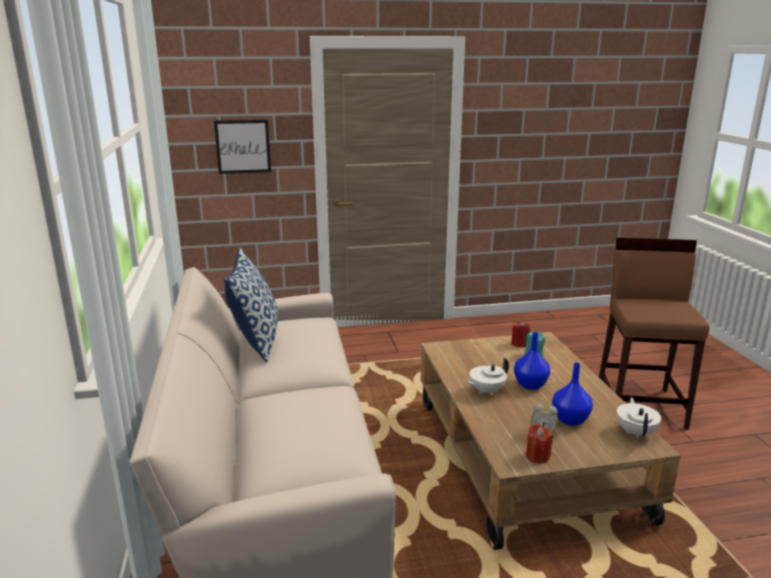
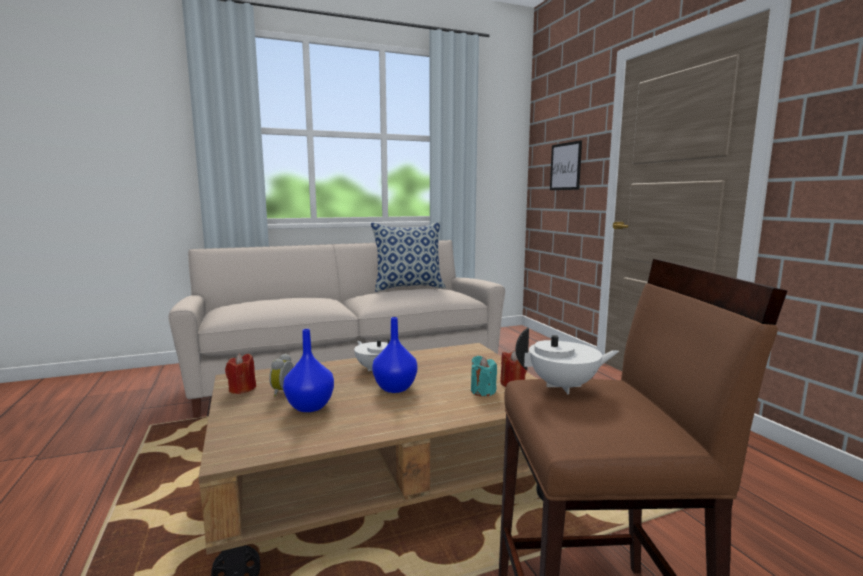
camera: 80 degrees right, 10 degrees down
(636, 432) = (269, 446): white teapot -> white teapot (564, 387)

